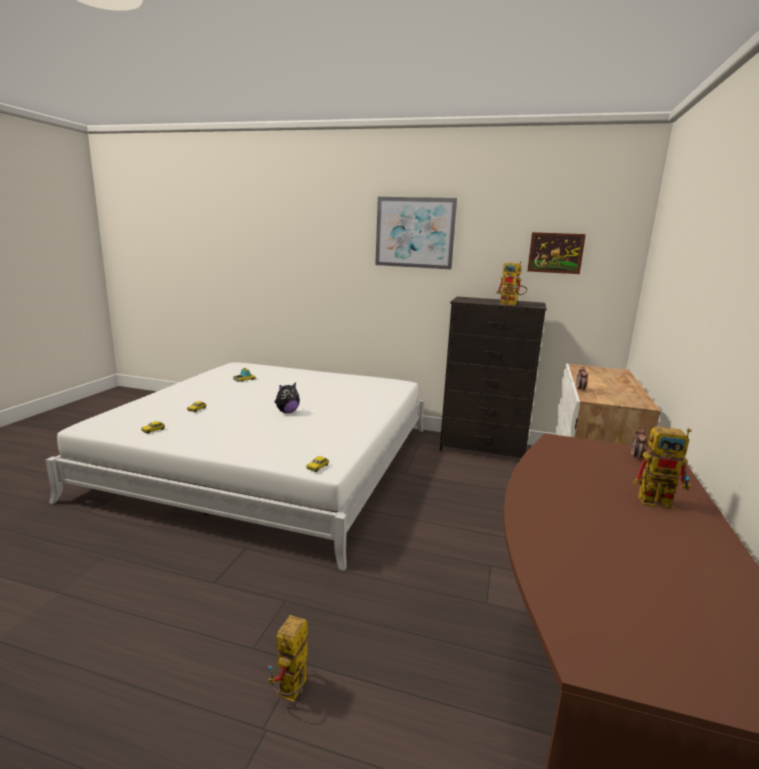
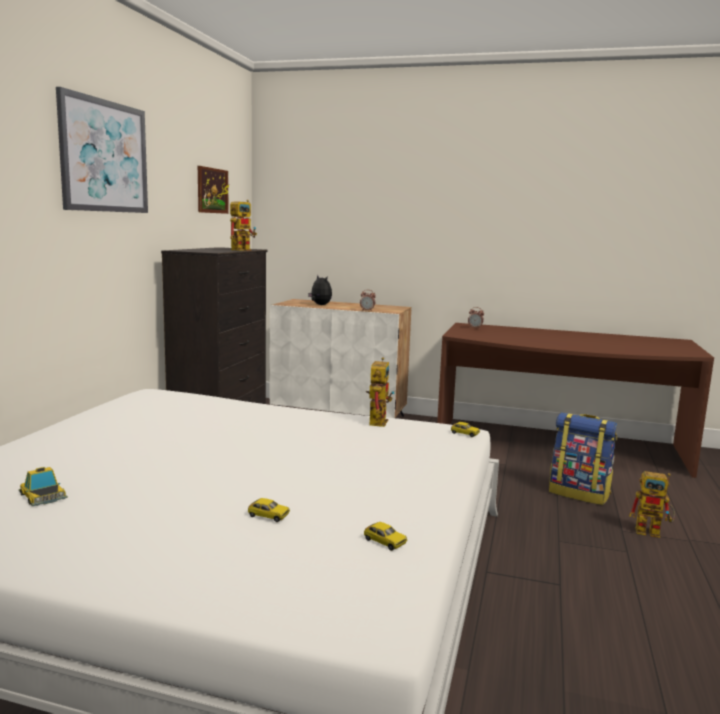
camera: 90 degrees left, 5 degrees down
(287, 412) = (281, 450): plush toy -> plush toy (320, 305)
(403, 653) = (579, 493): none -> backpack
(661, 501) = (537, 332): toy robot -> toy robot (377, 420)

